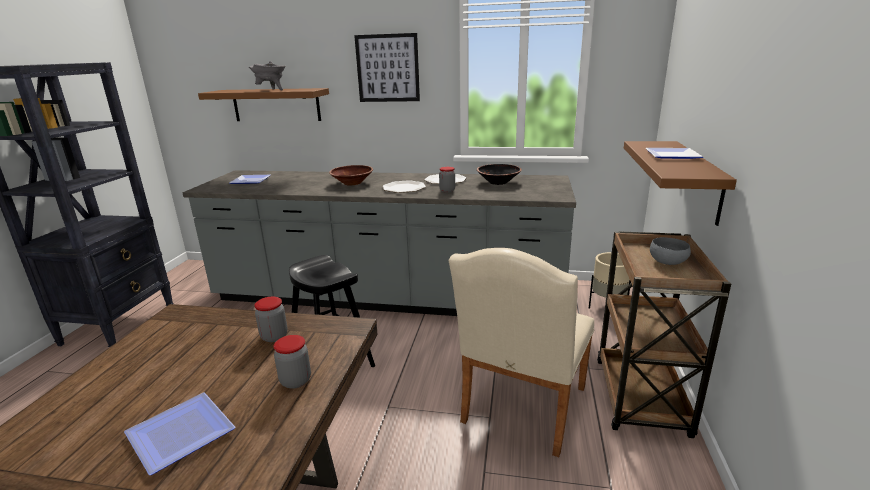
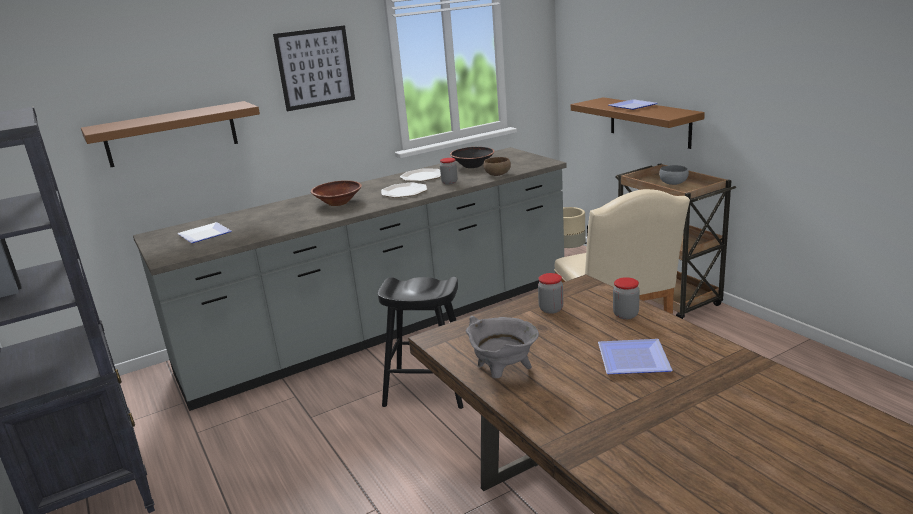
camera: 40 degrees left, 0 degrees up
(271, 90) = (186, 114): grey cooking pot -> grey cooking pot (503, 374)
(494, 195) = (497, 174): none -> brown bowl

